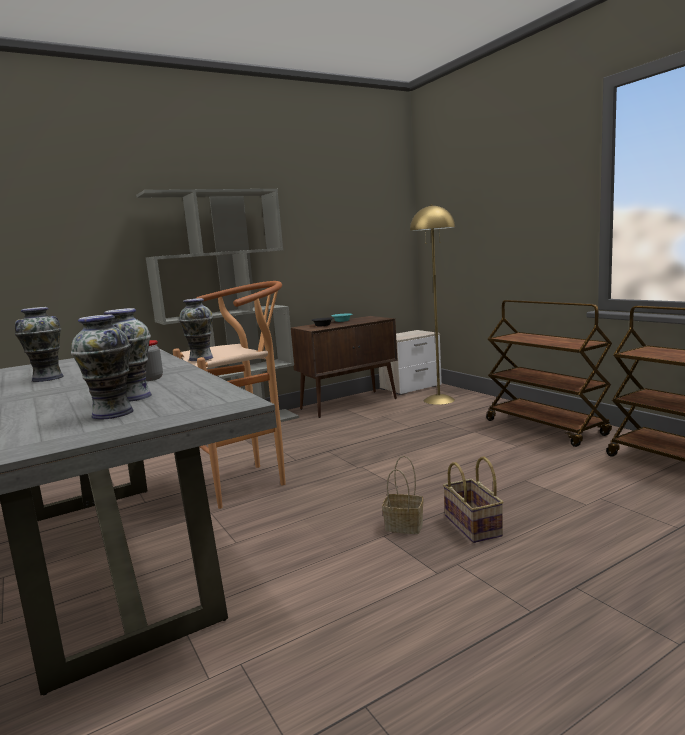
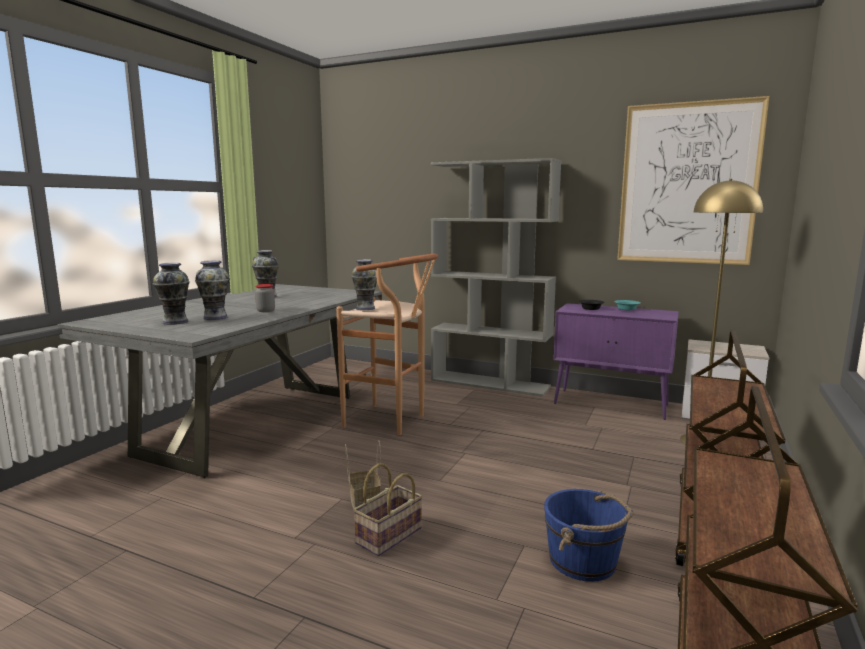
camera: 55 degrees right, 0 degrees up
(349, 404) = (612, 404): brown cabinet -> purple cabinet
(358, 214) = (687, 184): none -> picture
(557, 468) = (584, 561): none -> blue bucket

